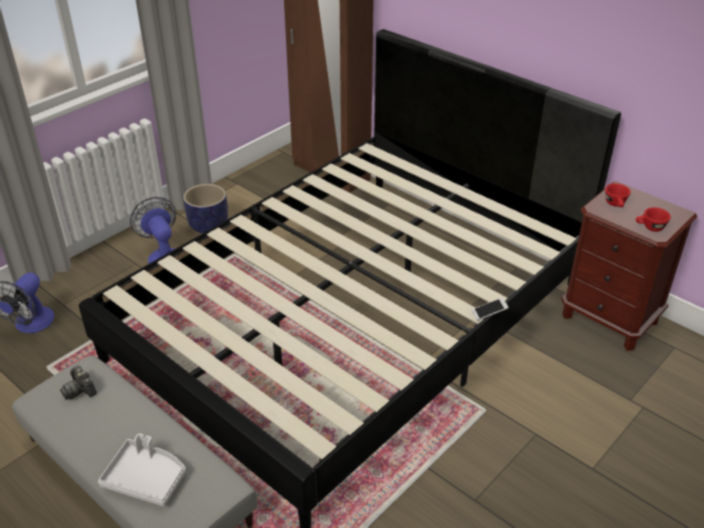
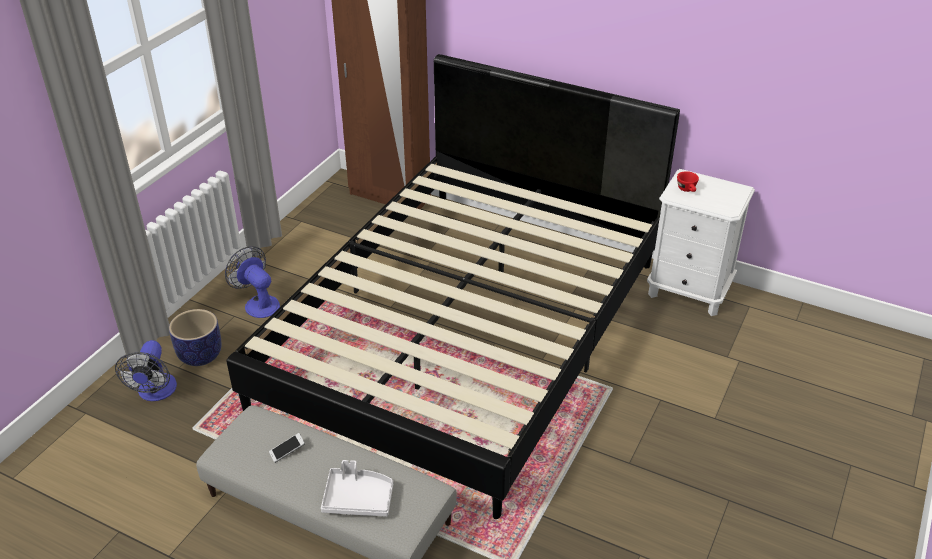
camera: 15 degrees left, 0 degrees up
(80, 390) = (258, 437): camera -> none
(208, 225) = (291, 267): planter -> planter (200, 355)
(489, 313) = (603, 302): phone -> phone (287, 451)
(609, 319) = (689, 291): brown nightstand -> white nightstand
(650, 228) = (721, 206): red cup -> none

